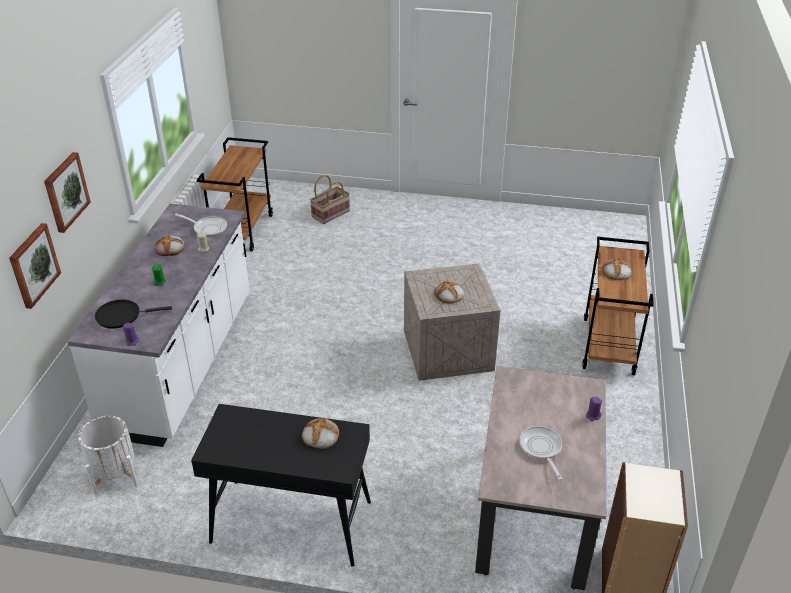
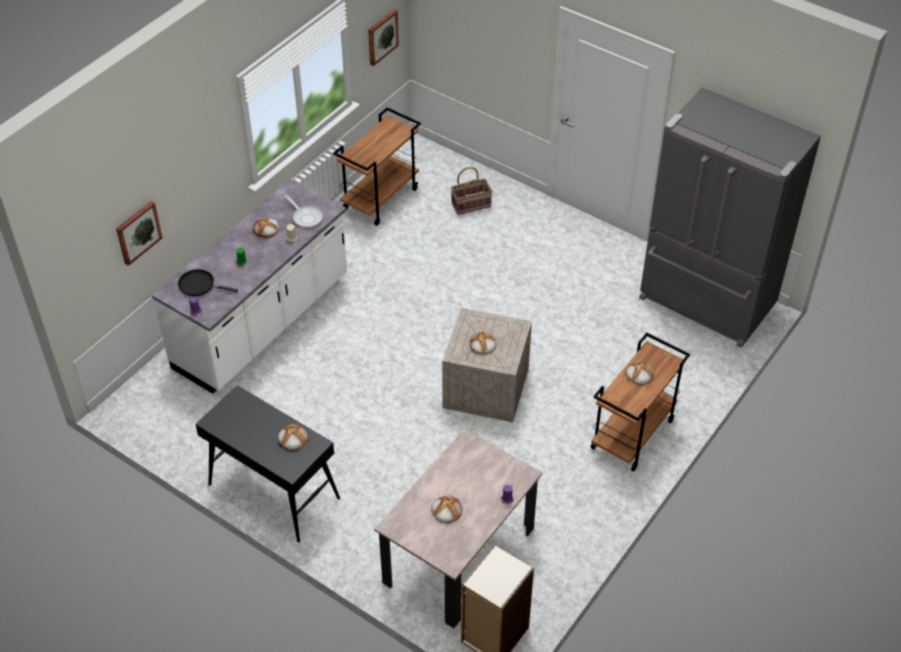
camera: 25 degrees right, 10 degrees up
(65, 192) = (180, 174): picture -> picture (382, 37)
(115, 475) = (169, 404): white planter -> none
(541, 449) = (446, 510): frying pan -> bread
(584, 230) = (706, 303): none -> grey fridge

